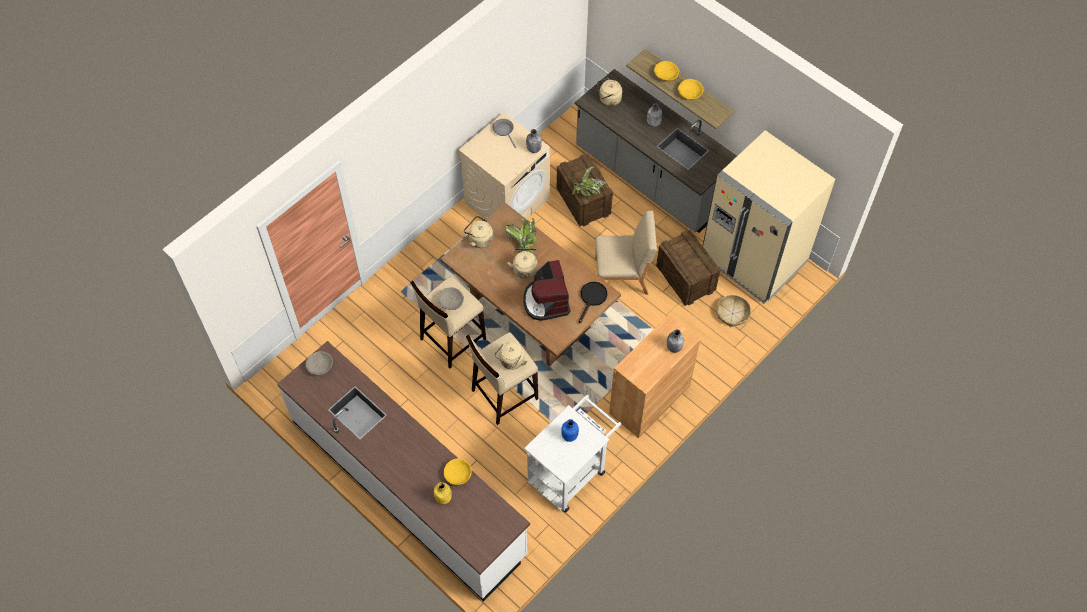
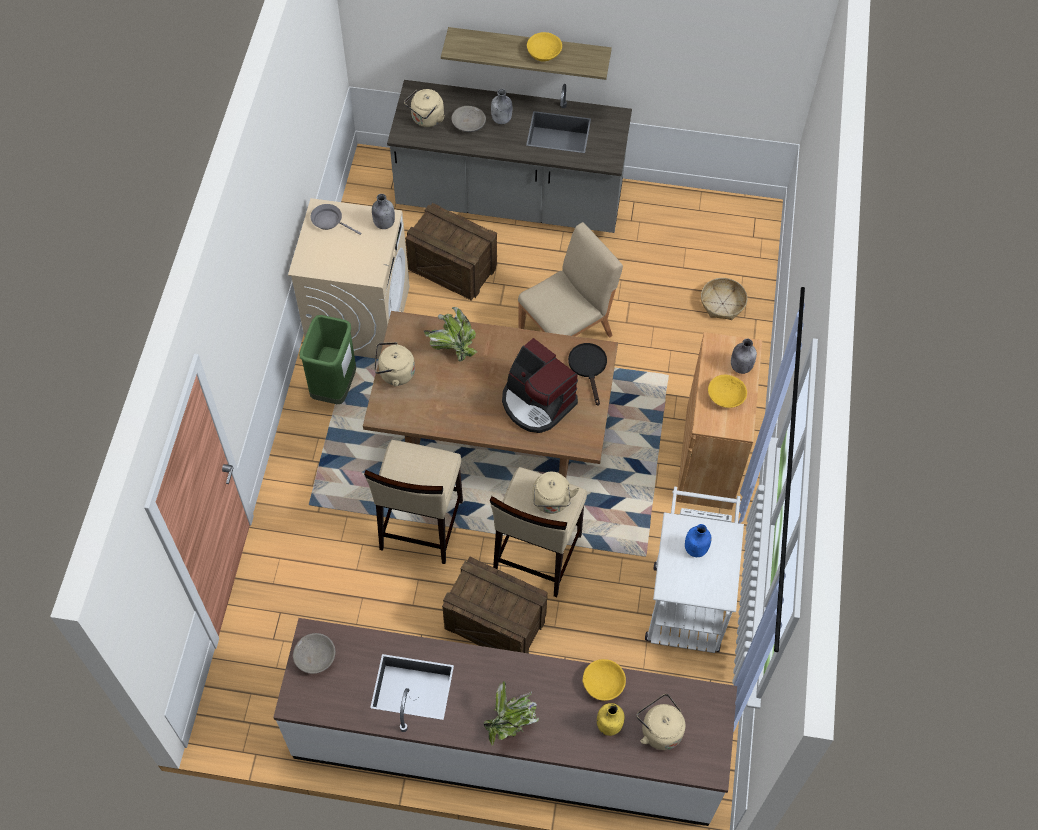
camera: 35 degrees left, 0 degrees up
(451, 302) = (418, 472): grey bowl -> grey bowl (468, 125)
(463, 234) = (334, 388): none -> green trash can
(524, 268) = (479, 378): beige kettle -> beige kettle (659, 730)
(588, 192) = (467, 249): potted plant -> potted plant (511, 723)
(666, 75) = (498, 45): yellow bowl -> yellow bowl (725, 396)
(686, 278) = (640, 292): crate -> crate (495, 623)
(753, 260) = (697, 230): beige fridge -> none

